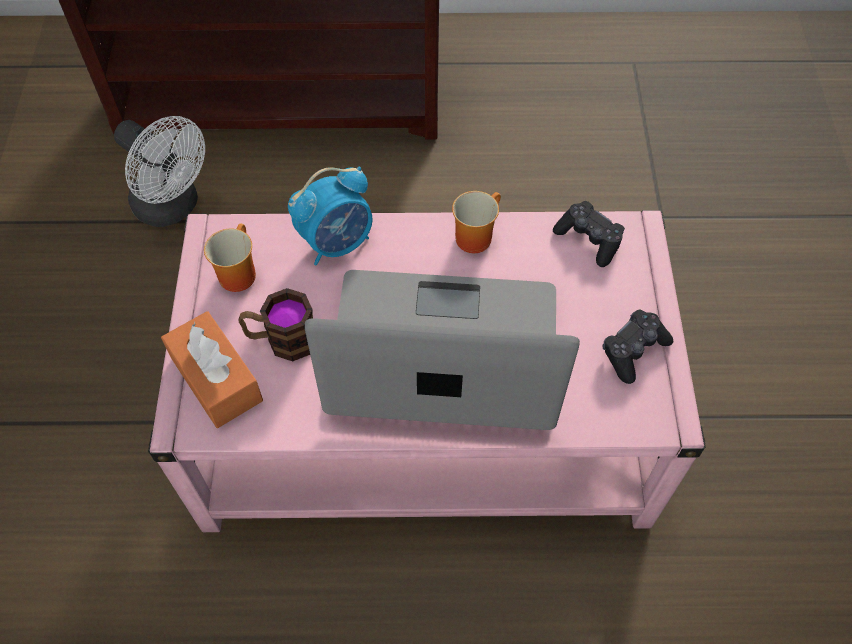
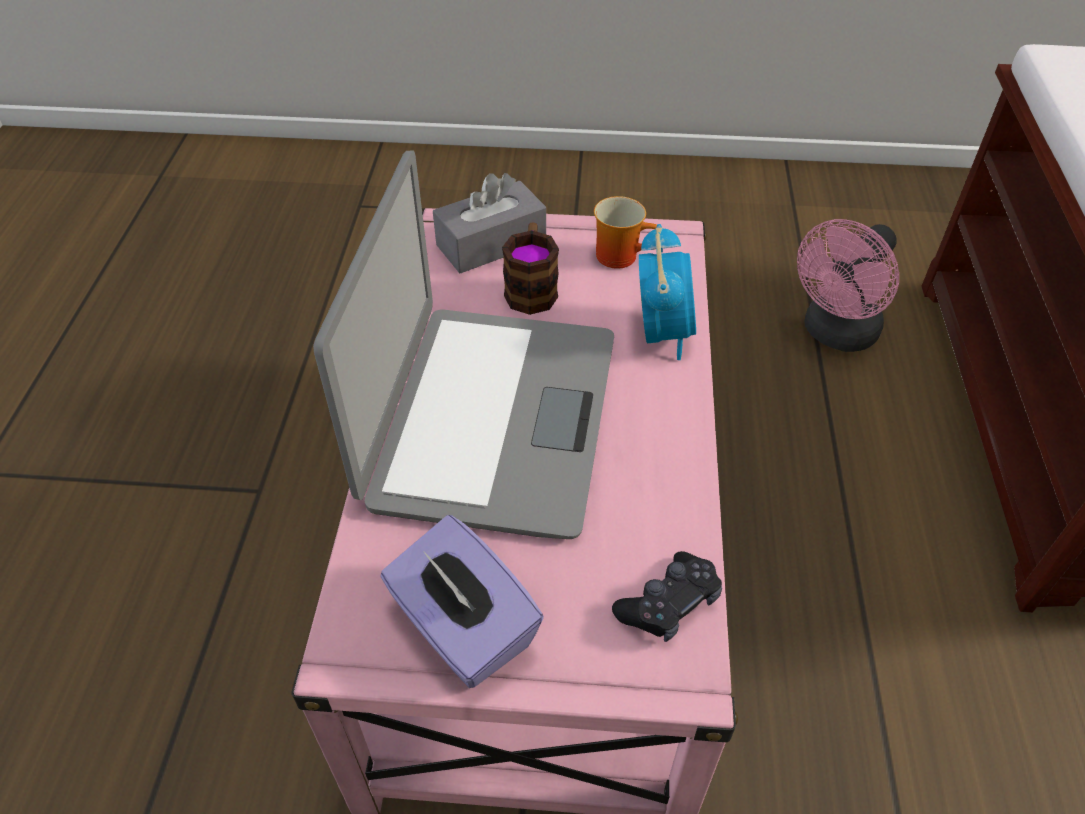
camera: 95 degrees right, 10 degrees down
(173, 207) = (835, 334): white fan -> pink fan
(216, 379) = (491, 243): orange tissue box -> grey tissue box
(337, 242) = (662, 332): alarm clock -> alarm clock turned 150 degrees counterclockwise
(474, 234) = (676, 464): mug -> none
(633, 350) = (463, 628): black game controller -> purple tissue box

